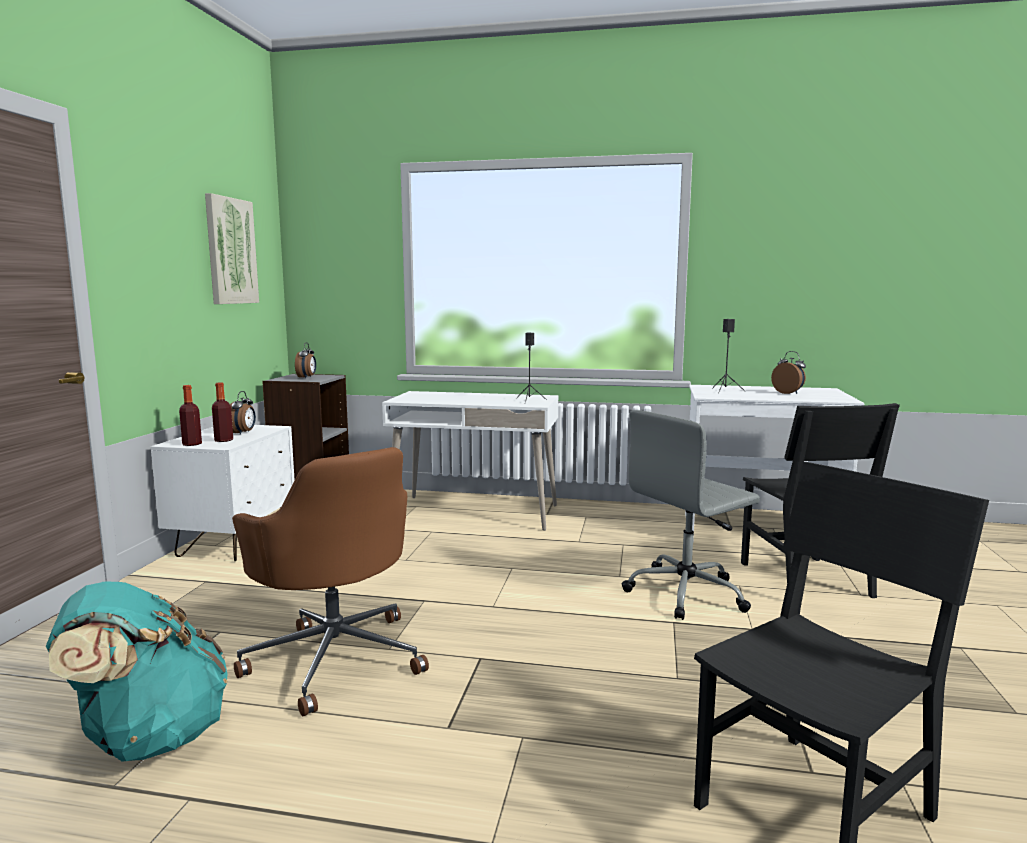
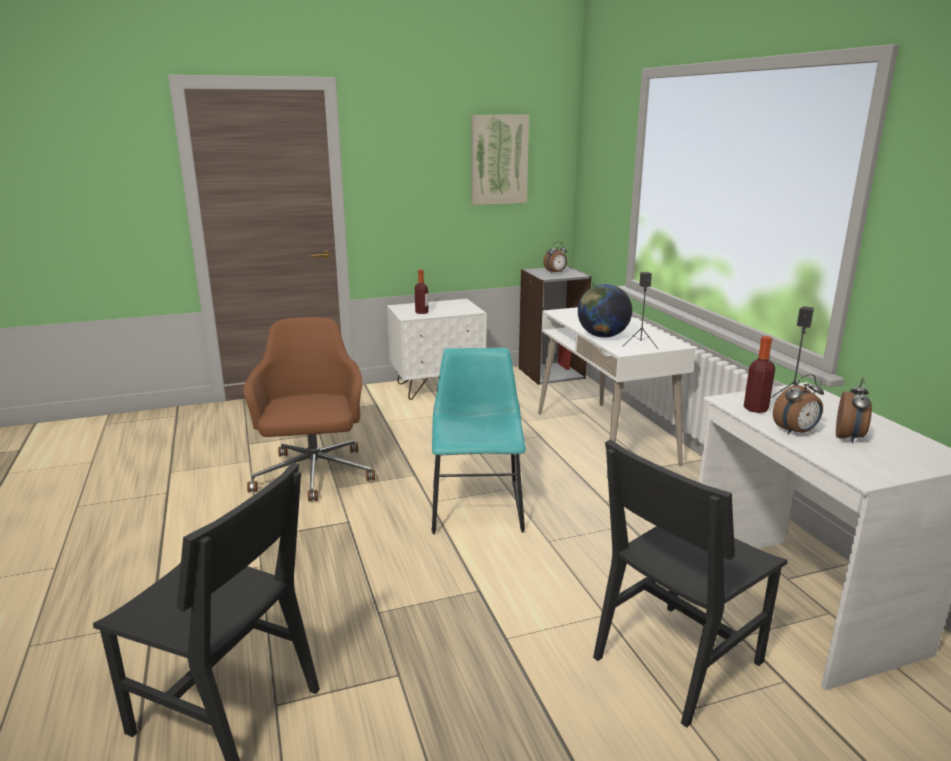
camera: 60 degrees right, 10 degrees up
(149, 738) = (208, 463): turquoise backpack -> none
(192, 444) = (402, 310): bottle -> bottle (755, 409)
(243, 433) = (447, 310): alarm clock -> alarm clock (796, 432)
(335, 657) = (314, 476): brown office chair -> brown office chair turned 150 degrees clockwise
(490, 402) = (602, 336): none -> globe
(523, 587) = (476, 503): none -> turquoise chair
(687, 593) = (550, 585): grey office chair -> none

